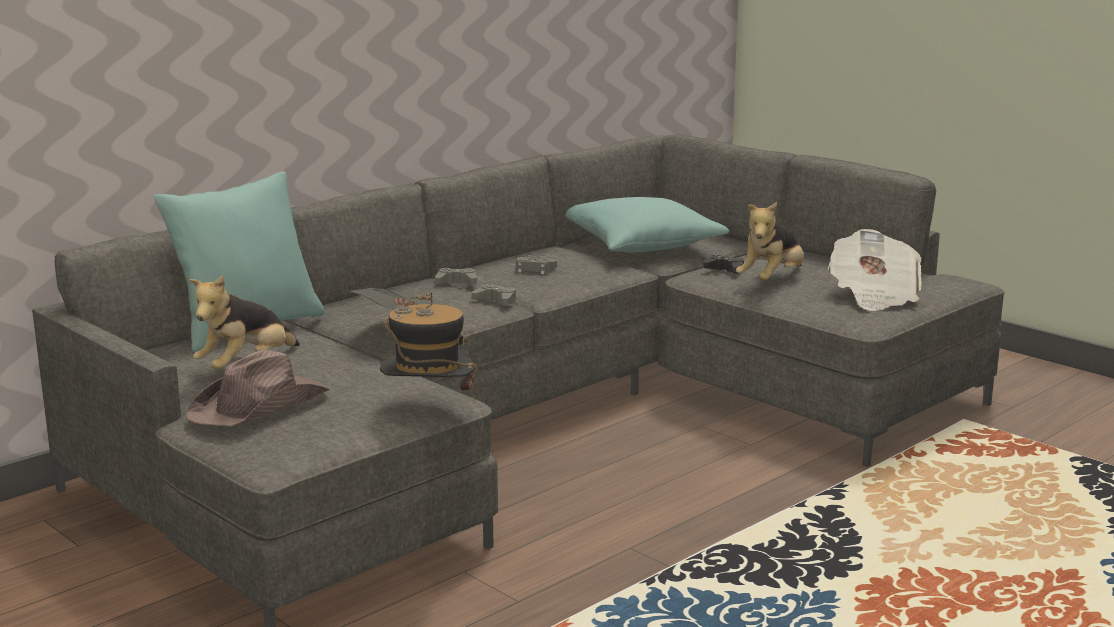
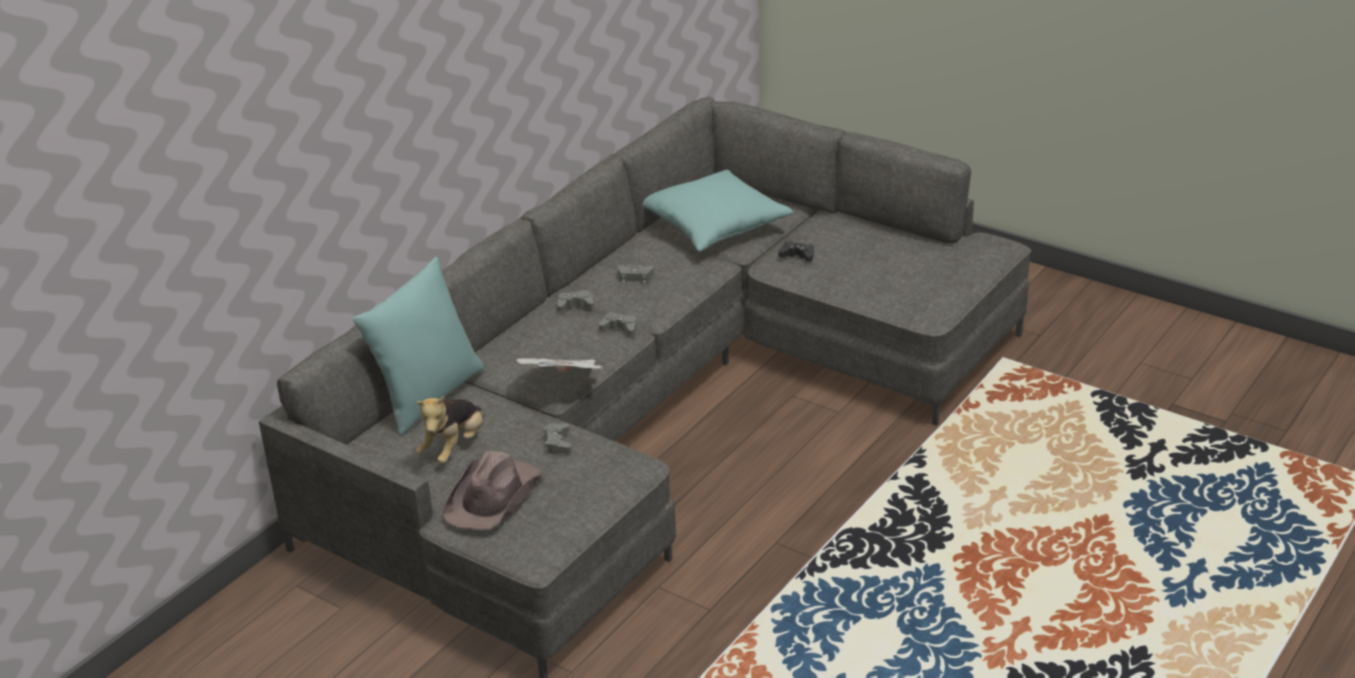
camera: 10 degrees left, 15 degrees up
(367, 373) = (557, 443): none -> grey game controller
(429, 411) = (626, 480): hat -> none
(772, 280) = (841, 266): plush toy -> none
(873, 296) = (929, 279): newspaper -> none

